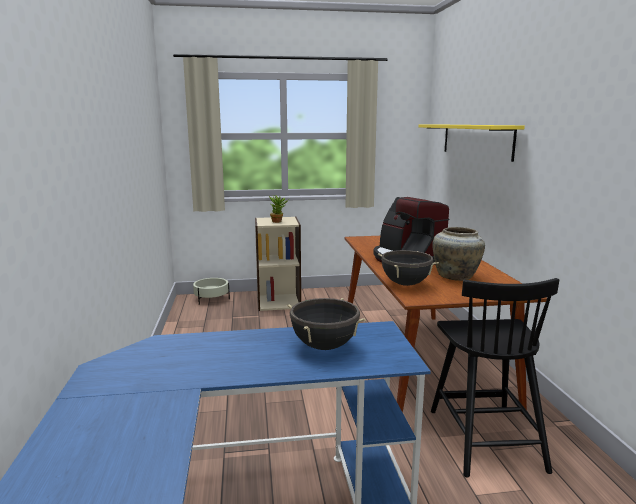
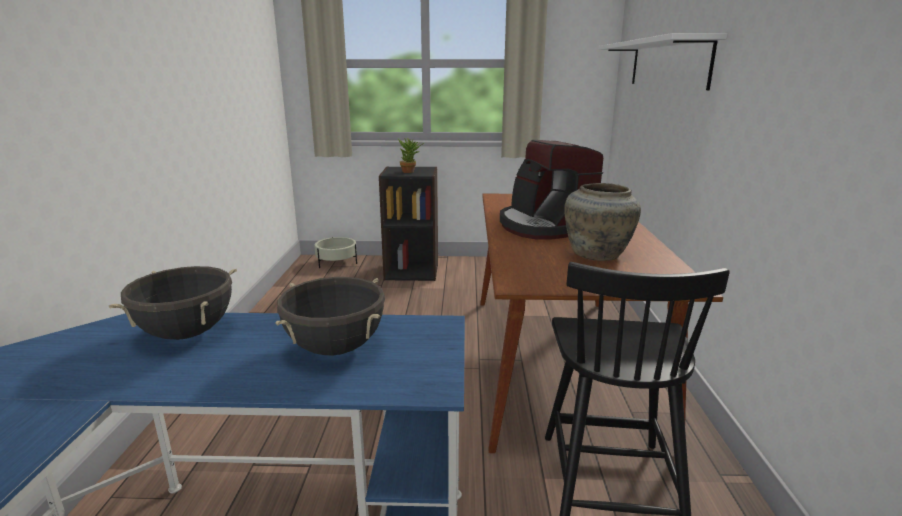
camera: 10 degrees right, 5 degrees up
(278, 302) = (412, 271): beige bookcase -> black bookcase
(405, 284) = (518, 261): black cooking pot -> black cooking pot (186, 333)
(475, 140) = (667, 63): yellow shelf -> white shelf

